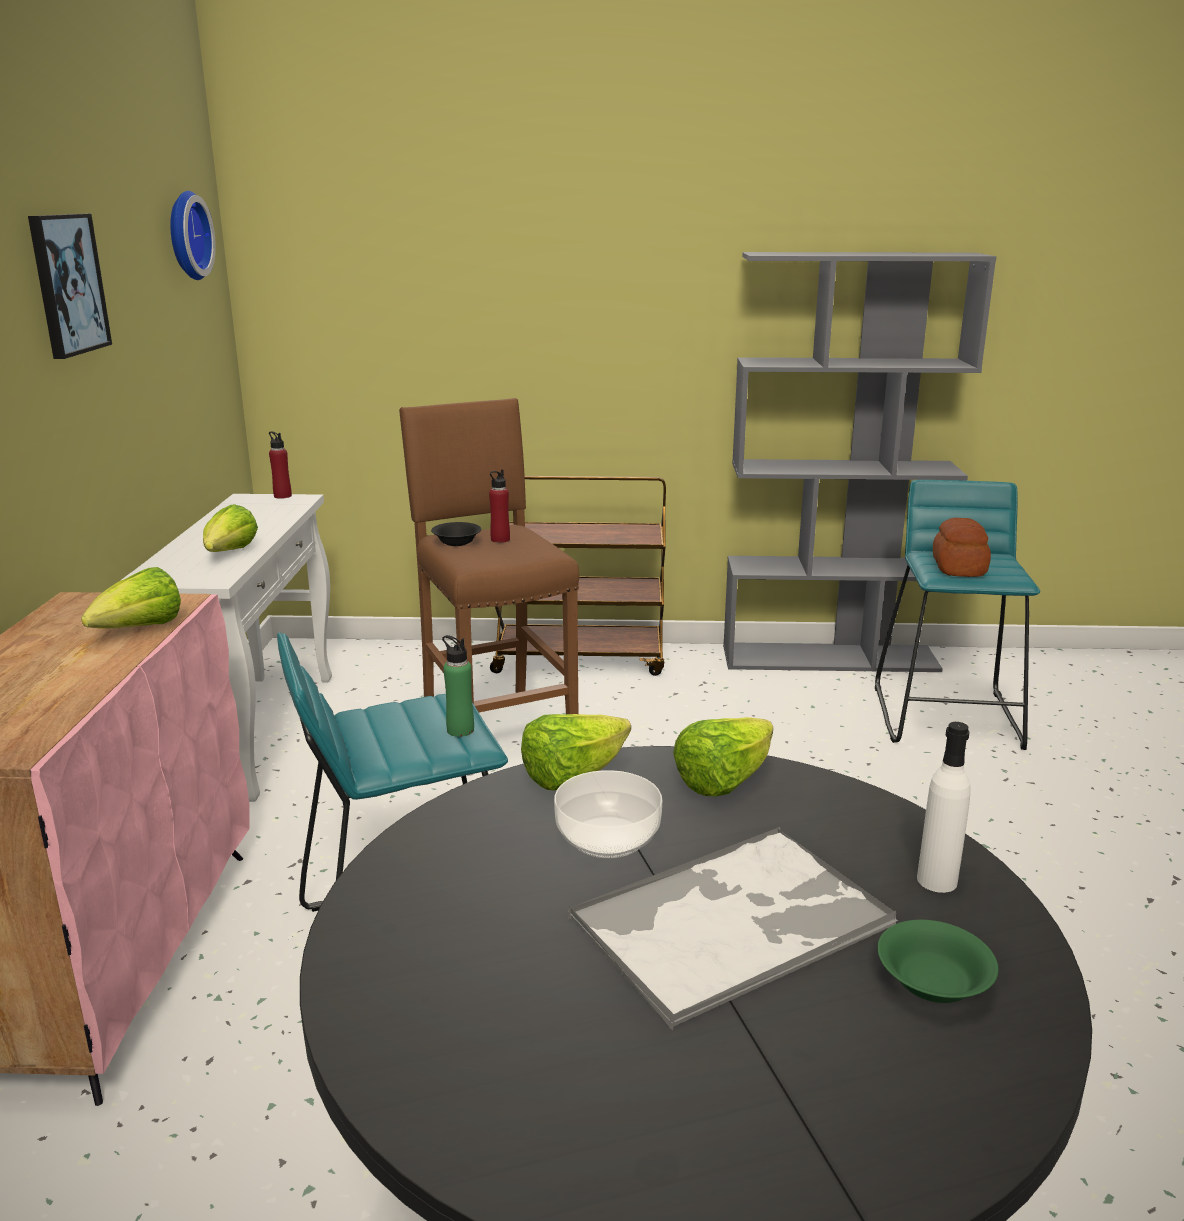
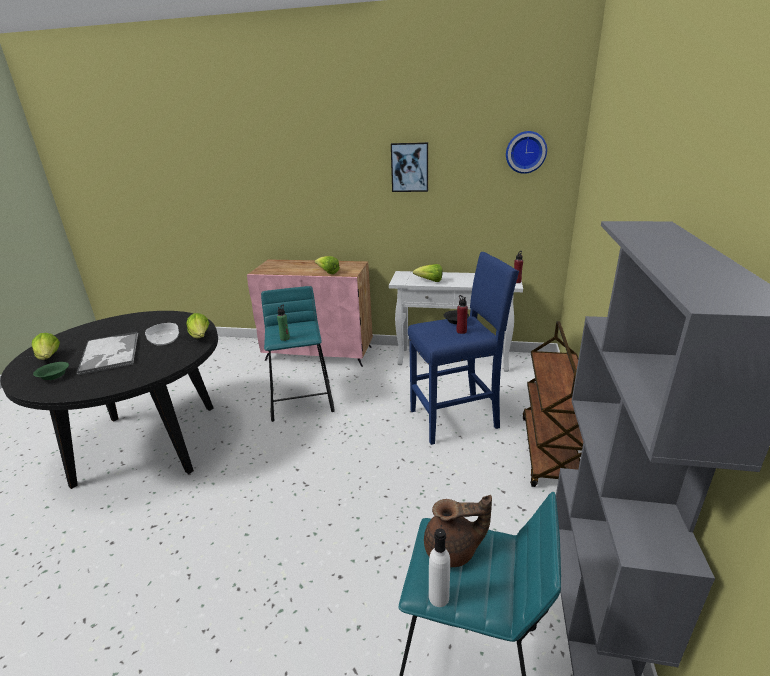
camera: 100 degrees right, 5 degrees up
(496, 727) = (456, 419): brown stool -> blue stool
(723, 781) = (172, 359): lettuce -> lettuce (49, 358)
(937, 880) = (83, 386): white bottle -> white bottle (438, 597)
(959, 567) = (453, 550): bread -> brown teapot

